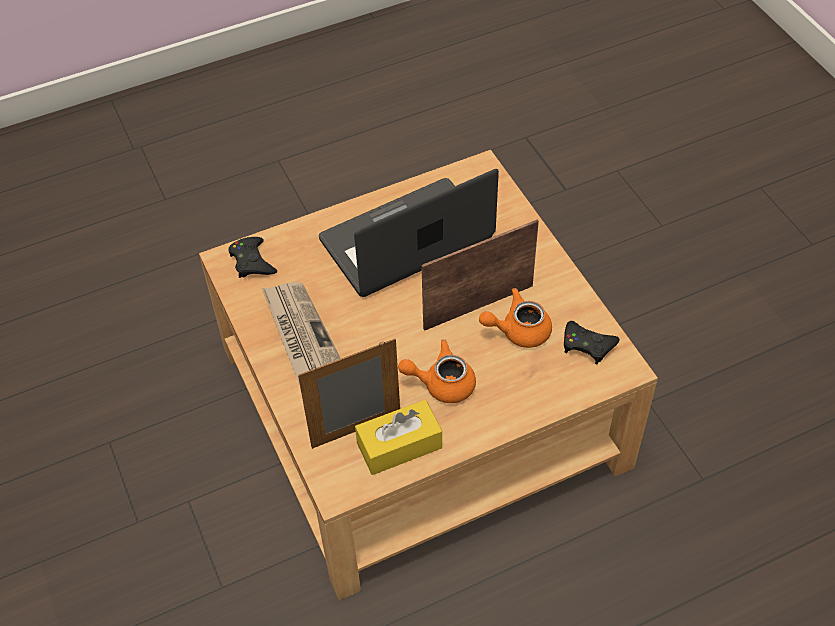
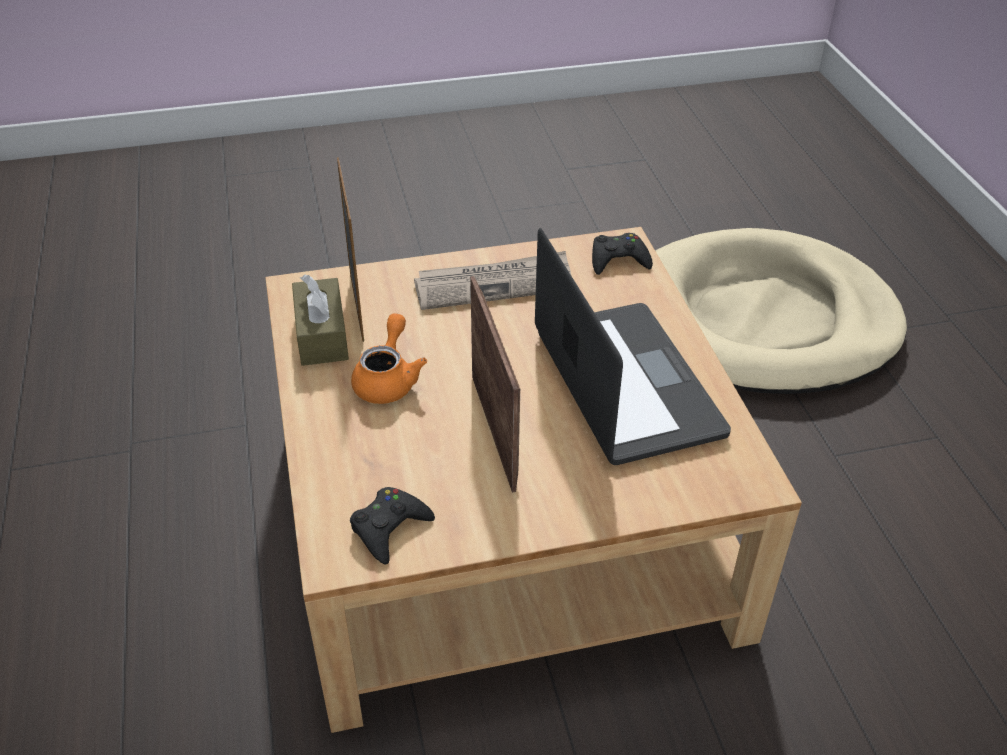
camera: 100 degrees right, 10 degrees down
(151, 259) = (764, 320): none -> beige dog bed
(399, 445) = (322, 335): yellow tissue box -> brown tissue box
(518, 331) = (440, 462): orange teapot -> none

